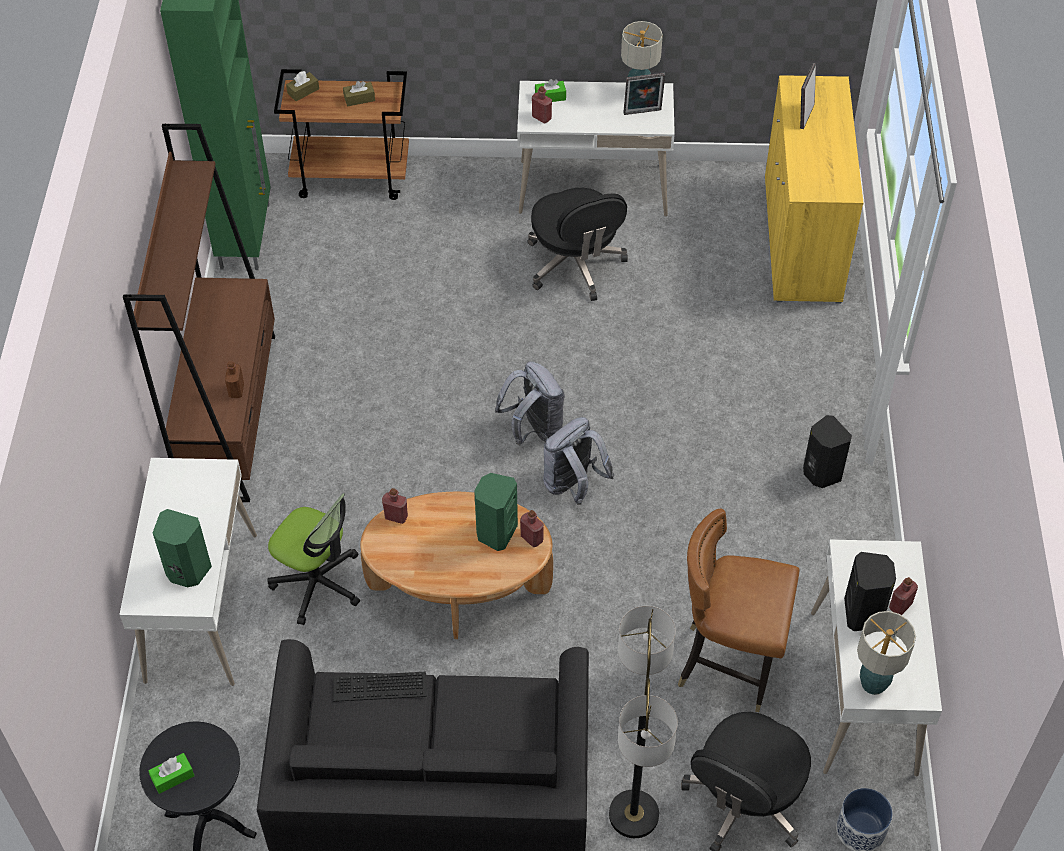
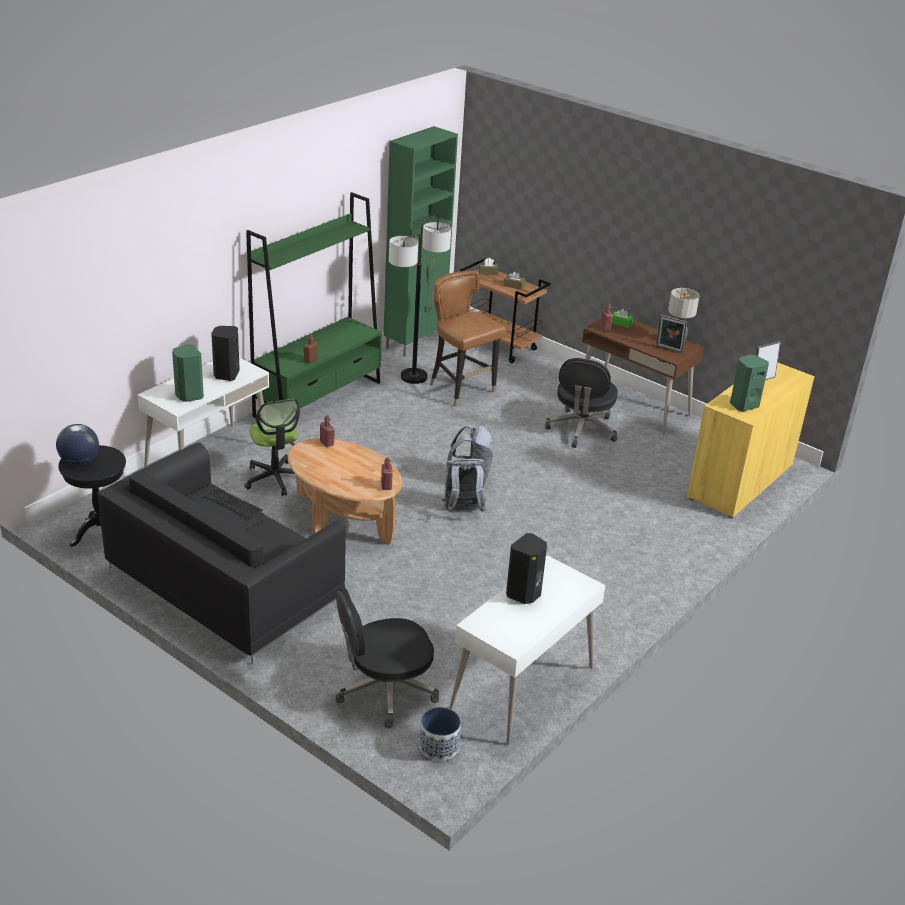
camera: 35 degrees right, 20 degrees down
(172, 777) = (79, 461): green tissue box -> globe
(230, 415) = (318, 399): brown bookcase -> green bookcase
(495, 532) = (370, 474): green speaker -> green speaker (743, 405)
(593, 188) = (632, 406): white desk -> brown desk
(633, 815) = (313, 658): floor lamp -> floor lamp (413, 377)
(728, 664) = (454, 629): brown chair -> brown chair (462, 390)
(820, 473) = (622, 582): black speaker -> black speaker (226, 375)
(873, 683) = (489, 625): table lamp -> none
(900, 606) = (553, 603): red bottle -> none

